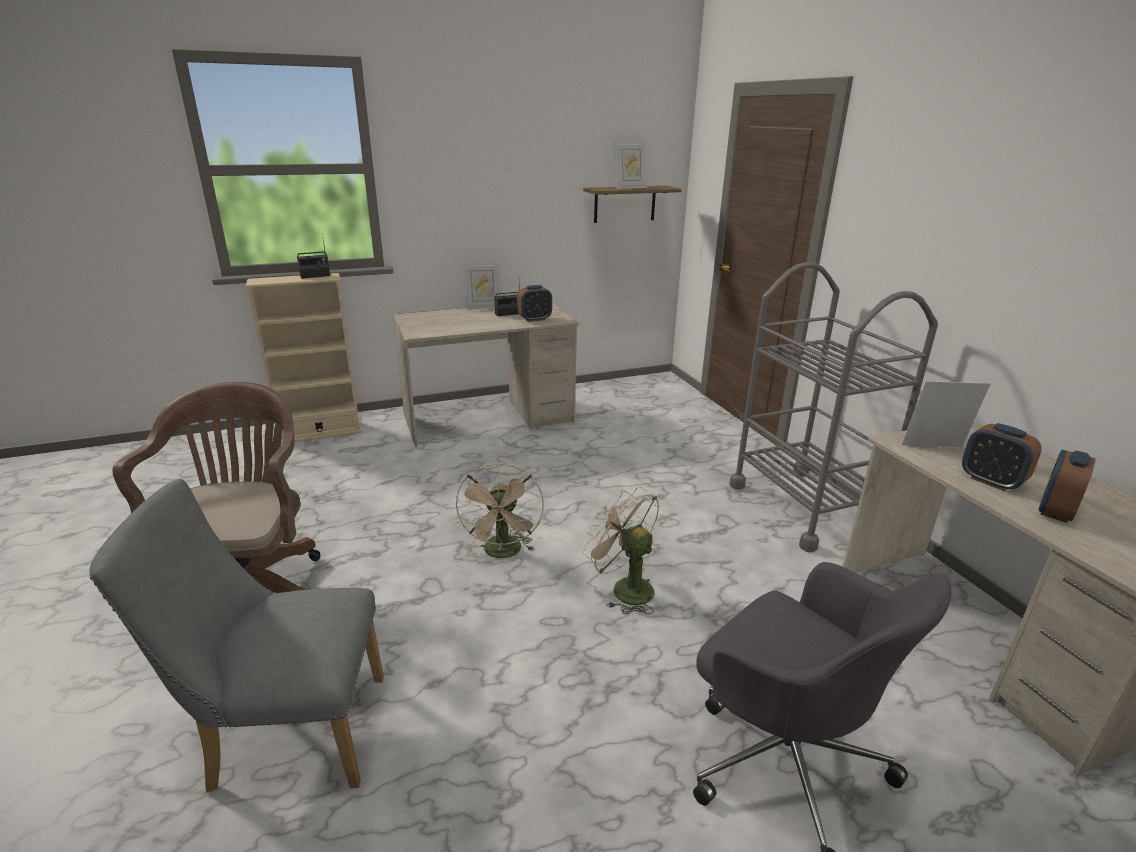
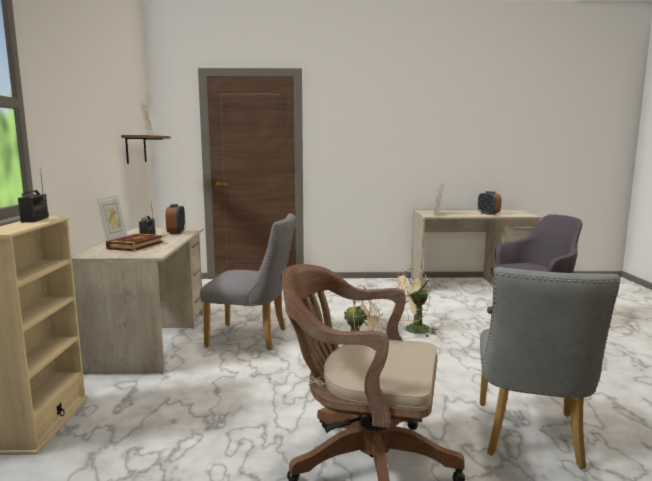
camera: 70 degrees left, 15 degrees down
(456, 320) = (135, 245): none -> book
(523, 468) = (253, 338): none -> grey chair
(804, 507) = (362, 286): grey cart -> none
(991, 481) = (466, 214): alarm clock -> none

